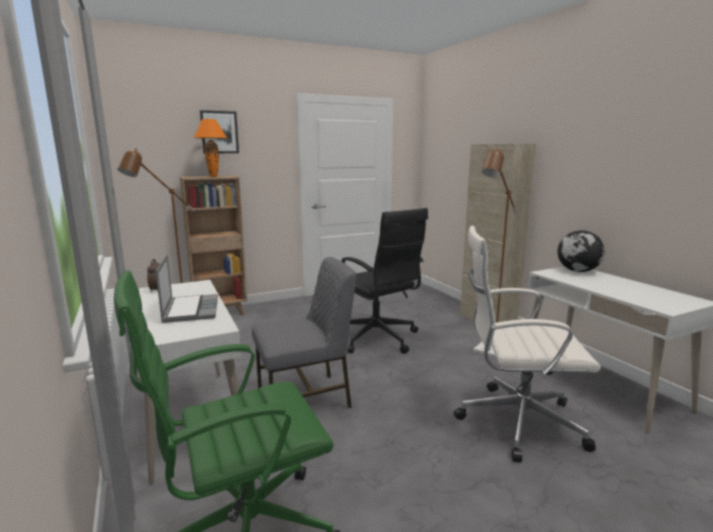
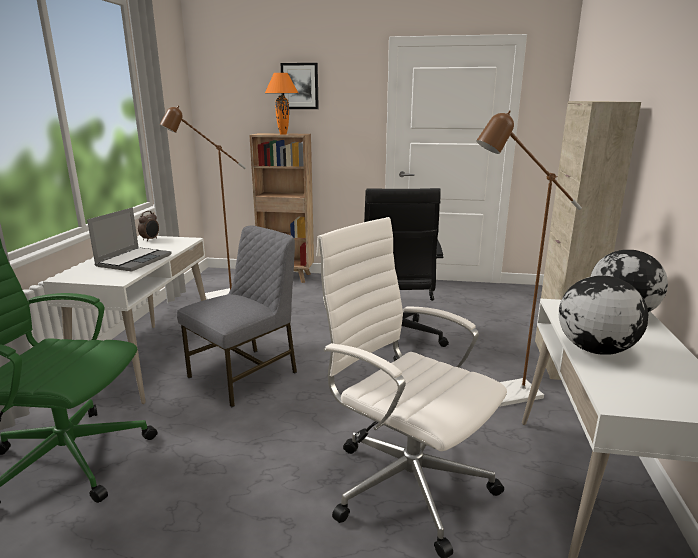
camera: 35 degrees right, 5 degrees up
(305, 398) = (245, 374): grey chair -> grey chair turned 60 degrees counterclockwise
(607, 290) = (594, 349): none -> globe

